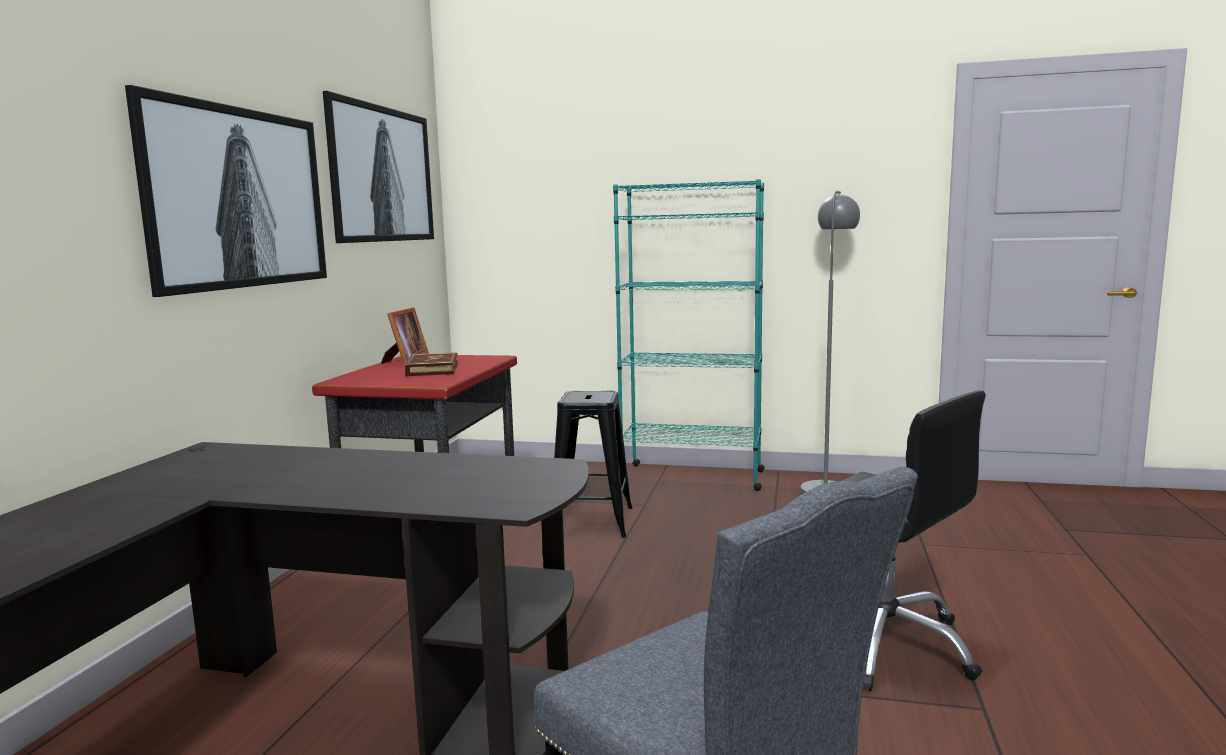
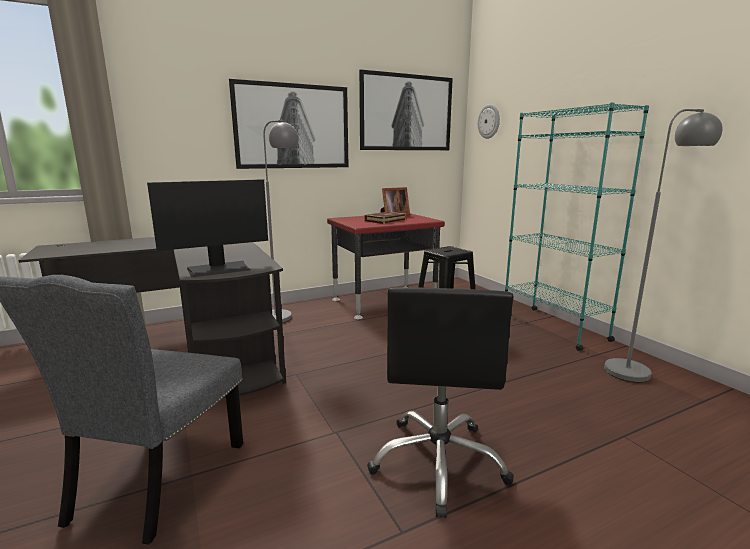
camera: 50 degrees right, 5 degrees up
(330, 616) = (283, 320): none -> grey floor lamp
(498, 192) = (489, 121): none -> wall clock
(507, 490) = (219, 269): none -> monitor

